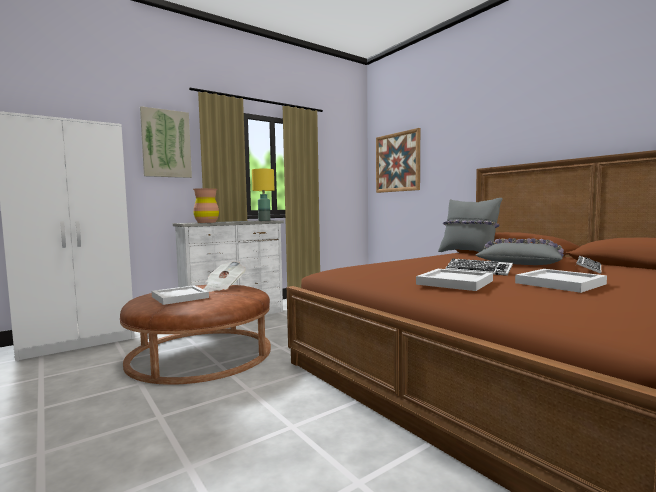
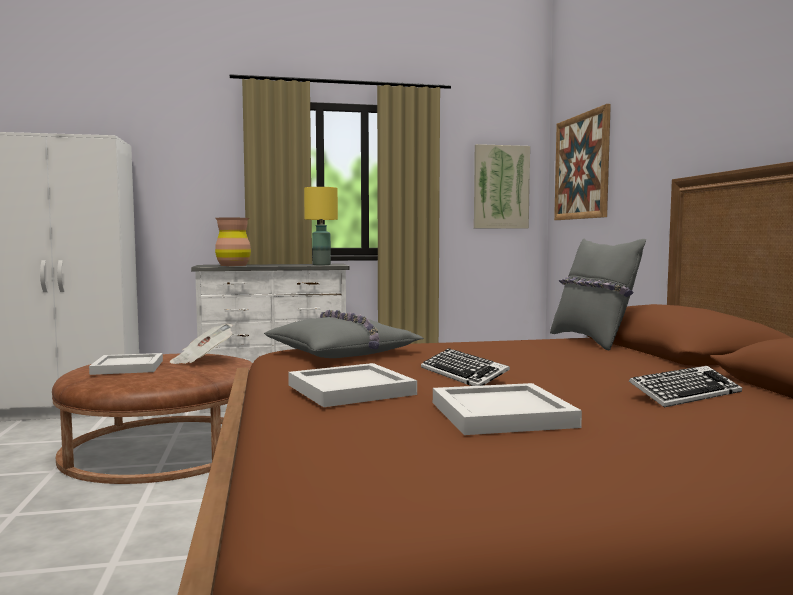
camera: 25 degrees right, 0 degrees up
(166, 144) = (201, 155): picture -> picture (501, 187)
(520, 262) = (604, 368): grey pillow -> grey pillow (343, 352)

